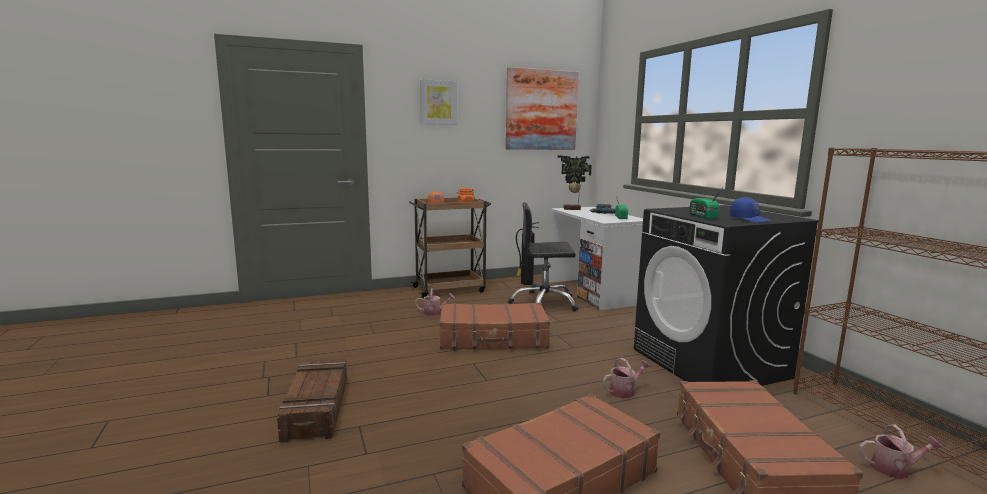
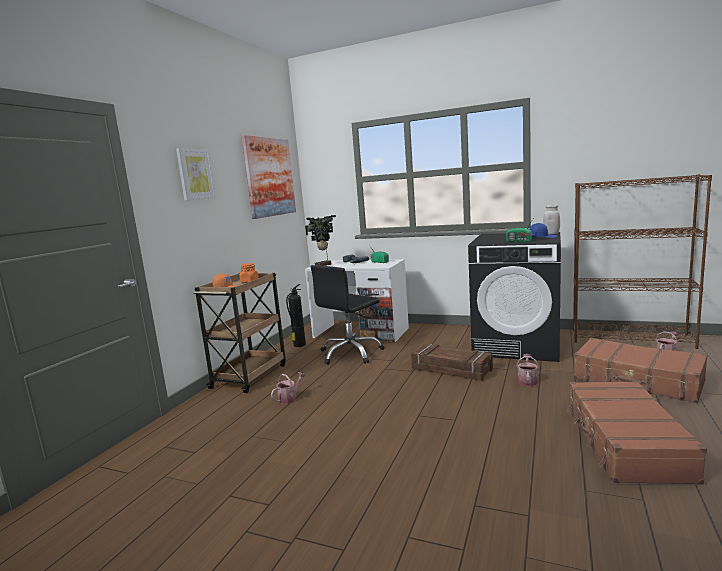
camera: 45 degrees left, 0 degrees up
(316, 408) = (411, 522): crate -> crate (451, 369)
(493, 338) = (384, 392): brown suitcase -> none
(787, 219) = (551, 234): none -> white jar

